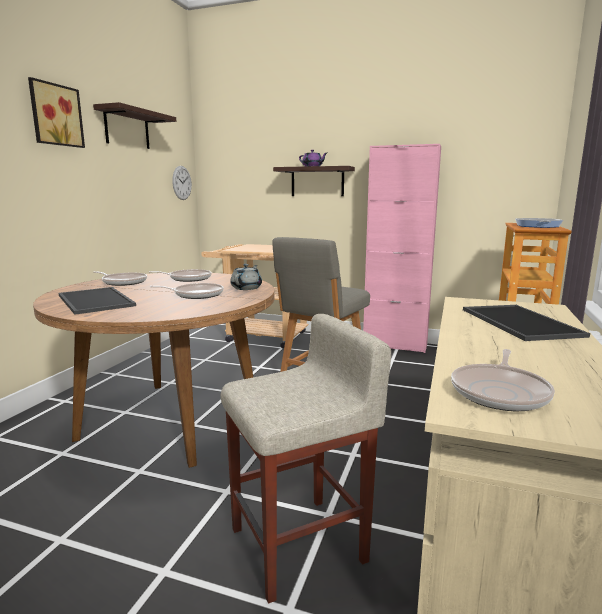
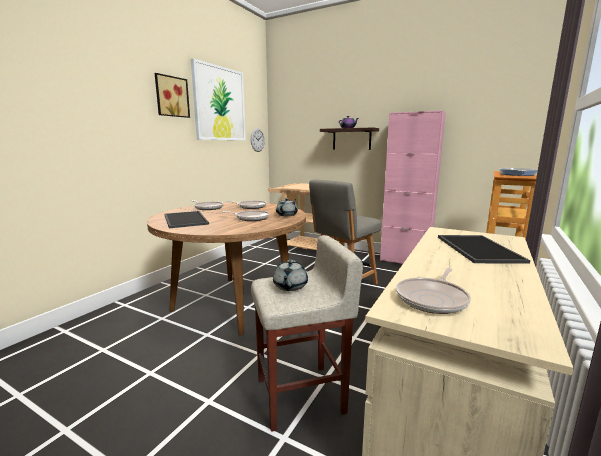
camera: 10 degrees right, 0 degrees up
(127, 129) = (219, 104): shelf -> picture
(282, 389) = (290, 286): none -> grey teapot

